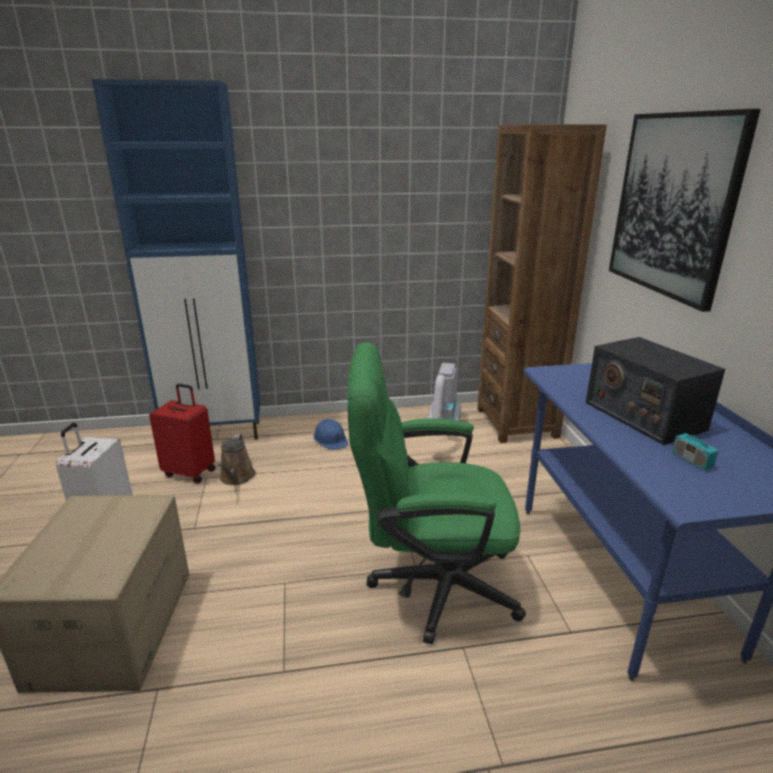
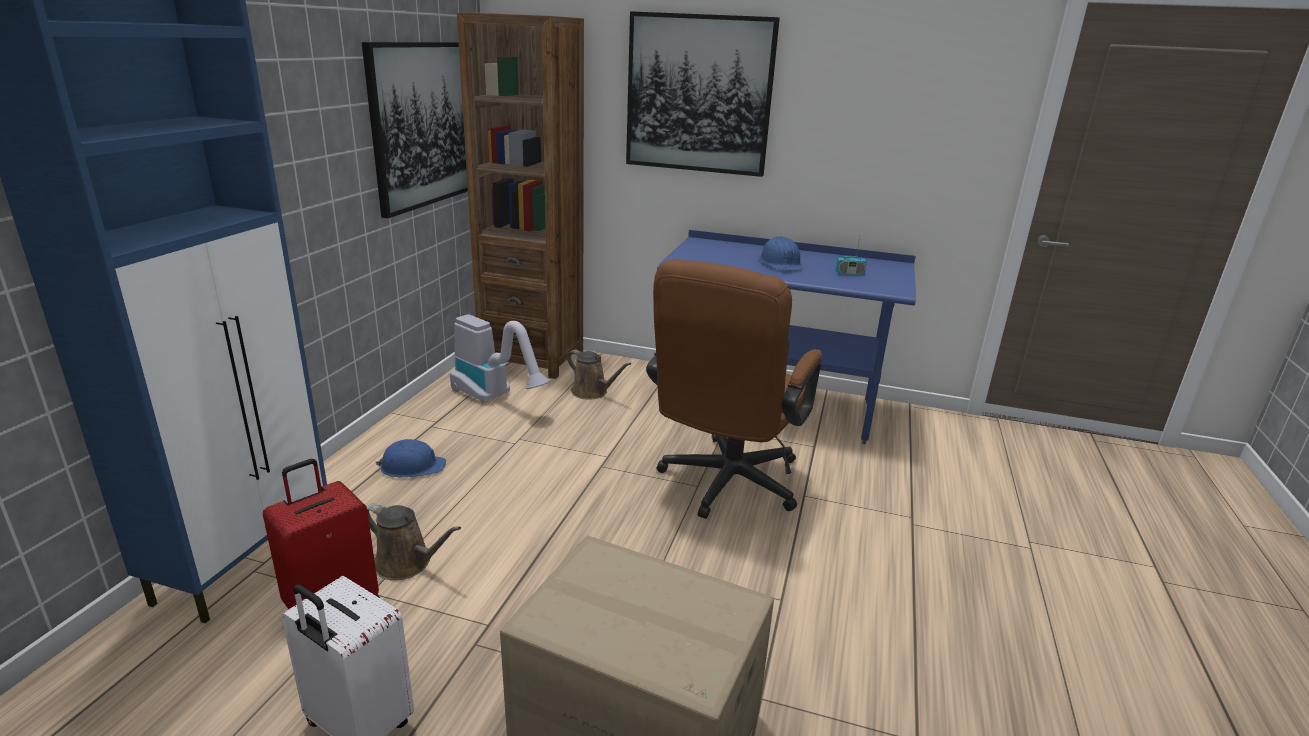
camera: 65 degrees left, 0 degrees up
(430, 584) = (725, 486): green office chair -> brown office chair
(454, 214) = (420, 125): none -> picture
(501, 465) = (592, 392): none -> brown watering can
(643, 415) = (781, 263): radio -> blue hard hat

